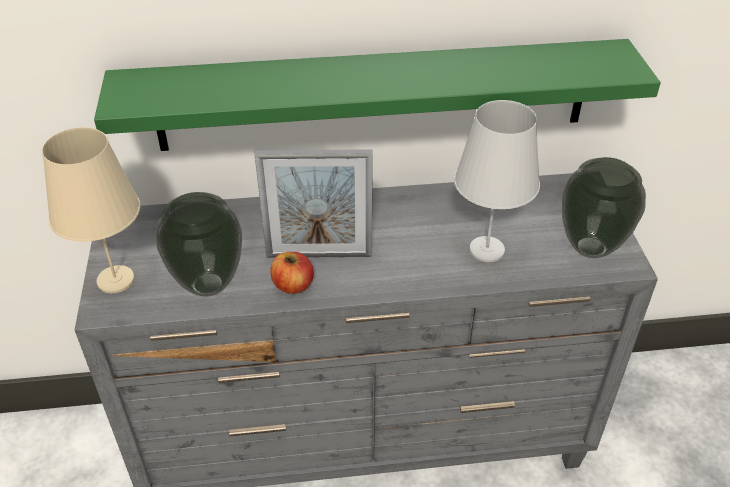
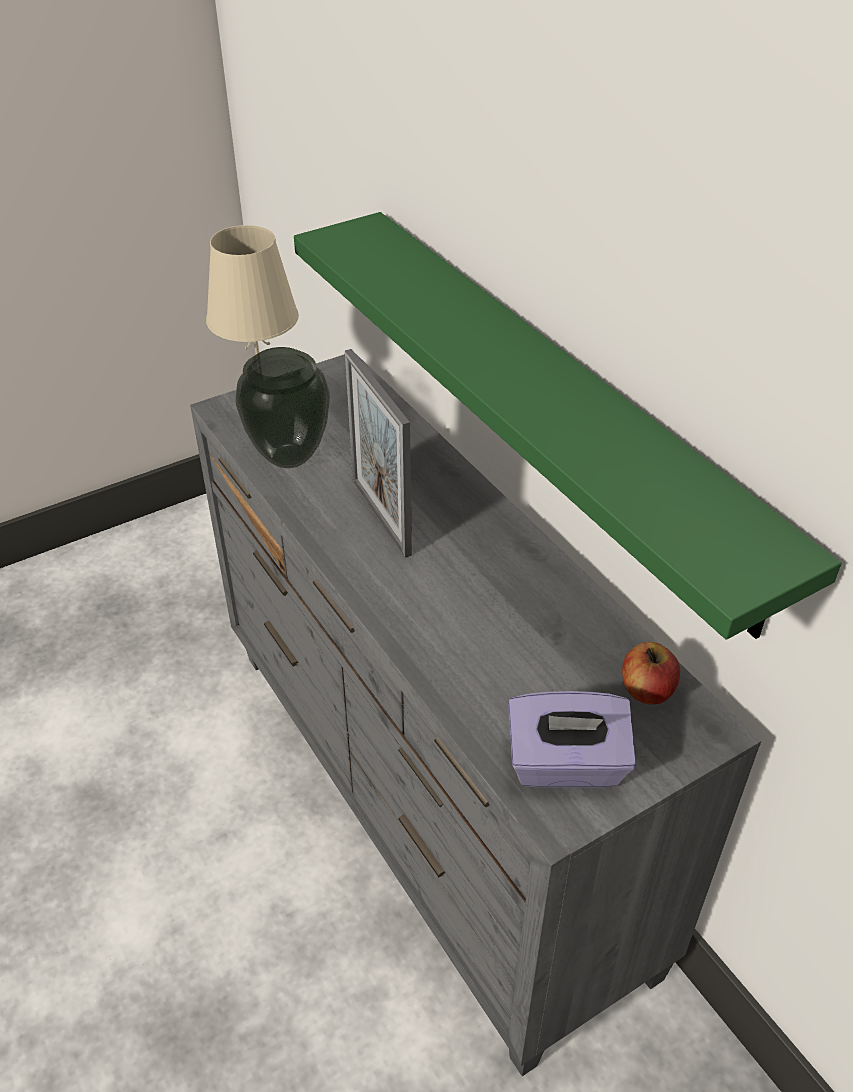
camera: 65 degrees right, 0 degrees up
(293, 285) = (322, 513): apple -> apple (647, 690)
(487, 250) = (485, 656): white table lamp -> none
(590, 247) = (566, 765): vase -> purple tissue box

